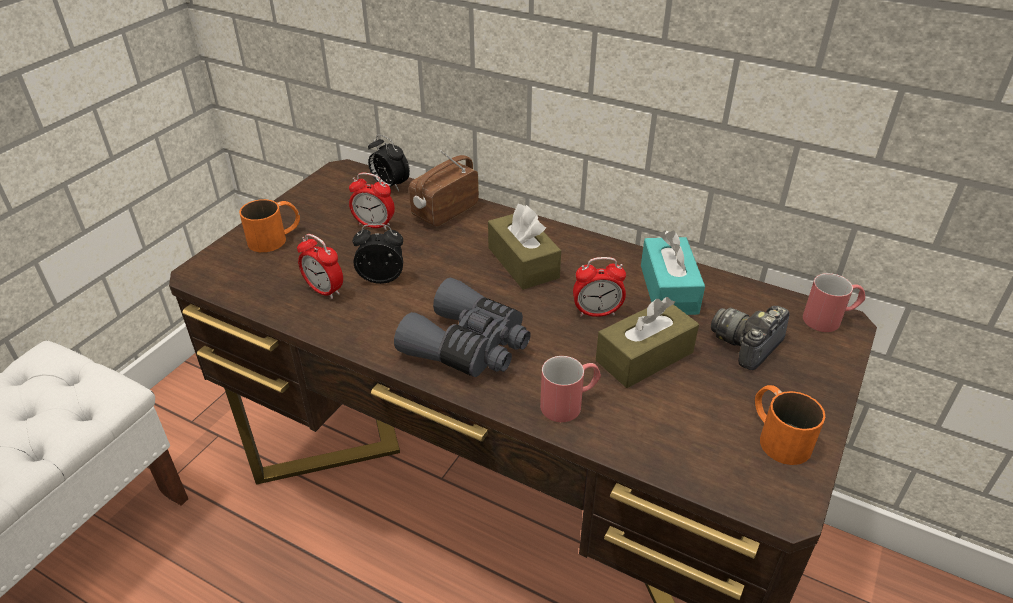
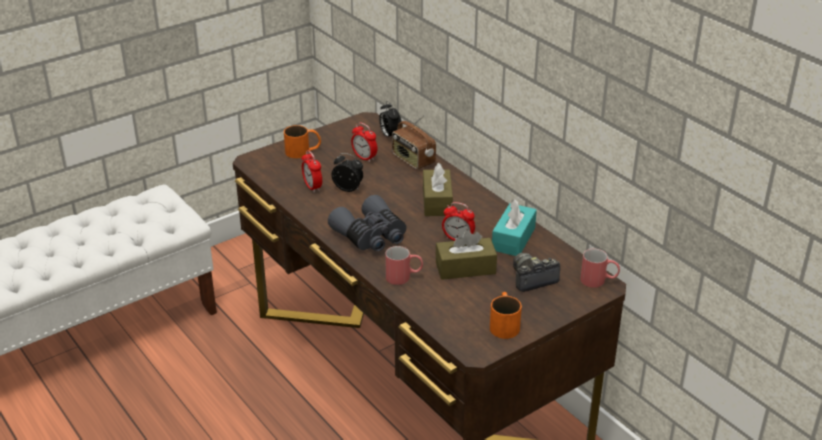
camera: 25 degrees right, 5 degrees down
(444, 211) = (413, 160): radio -> radio turned 105 degrees counterclockwise

